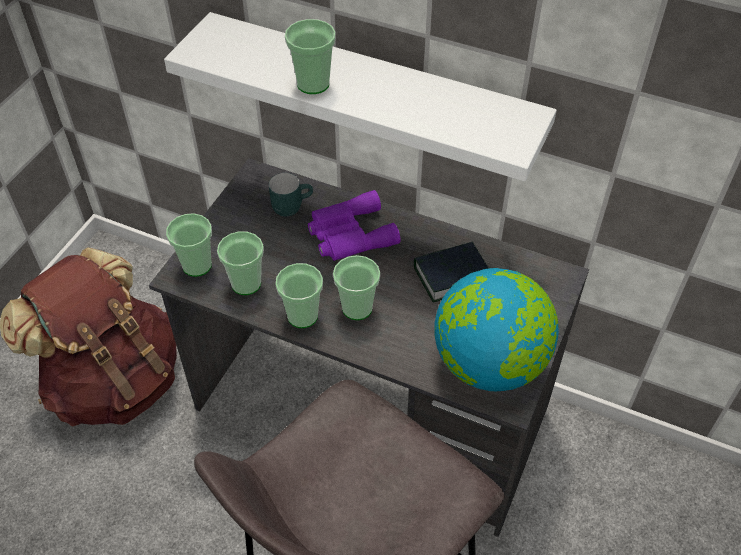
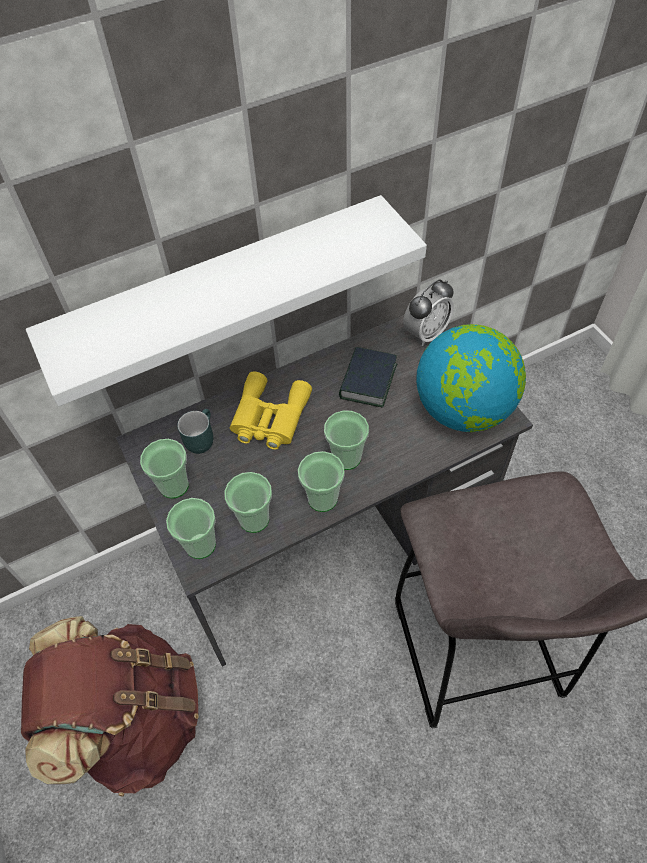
camera: 50 degrees left, 5 degrees up
(313, 84) = (206, 310): cup -> cup (174, 485)
(349, 234) = (269, 418): purple binoculars -> yellow binoculars
(549, 286) = (426, 333): none -> alarm clock

